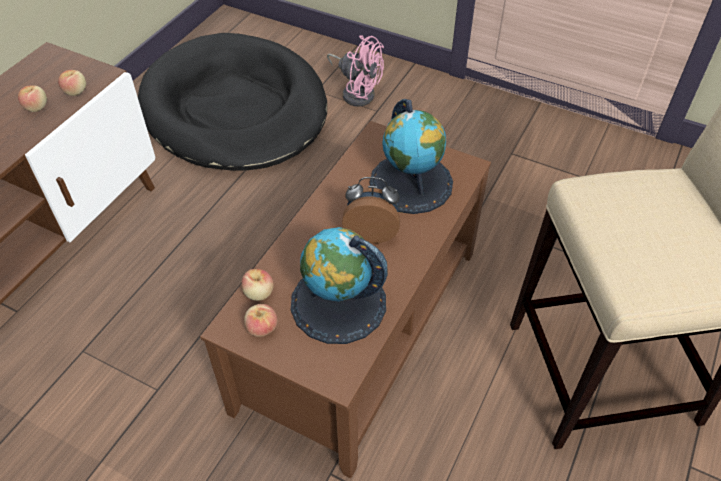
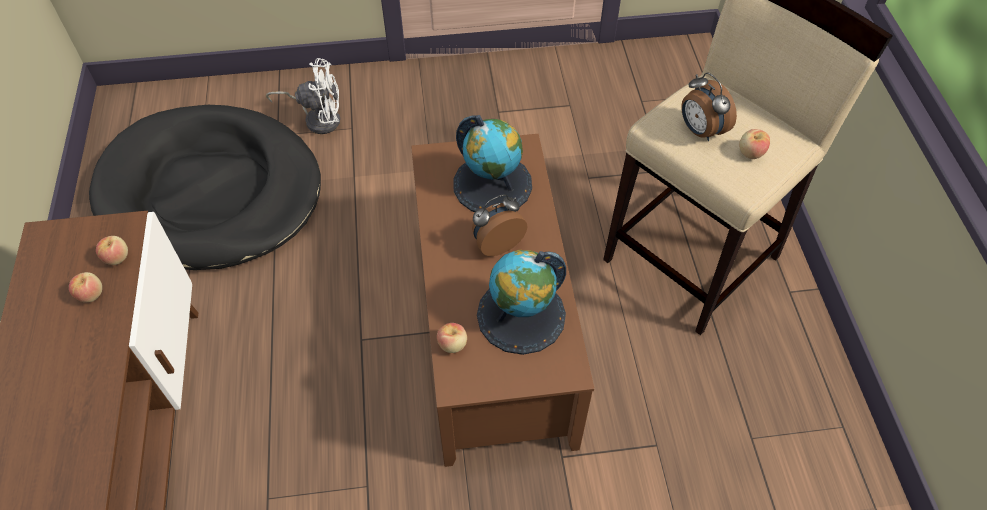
camera: 35 degrees left, 5 degrees up
(262, 328) = (480, 370): apple -> apple (750, 153)
(357, 92) = (318, 118): pink fan -> white fan
(626, 214) = (700, 131): none -> alarm clock

